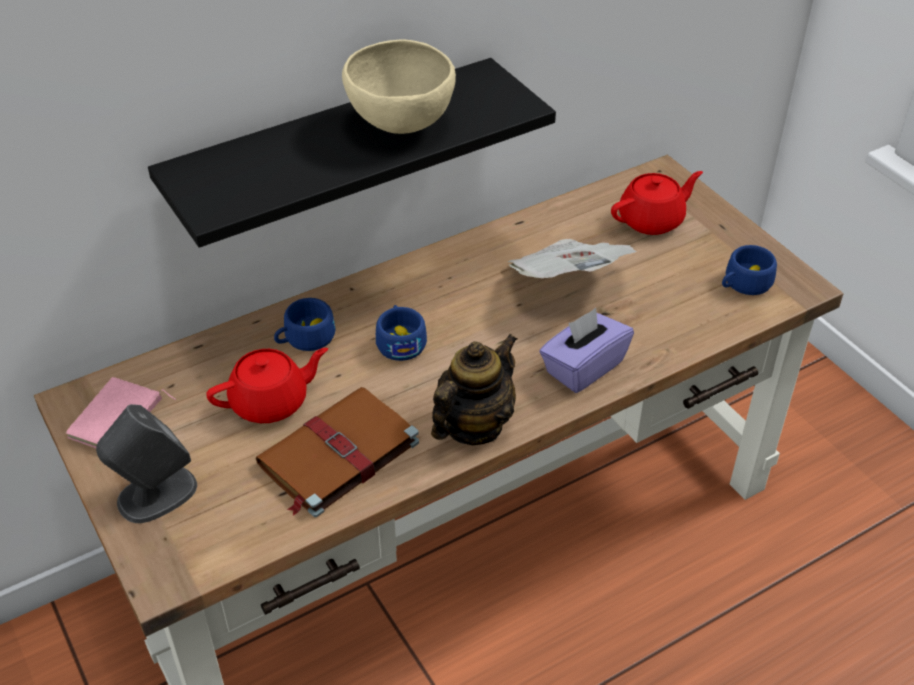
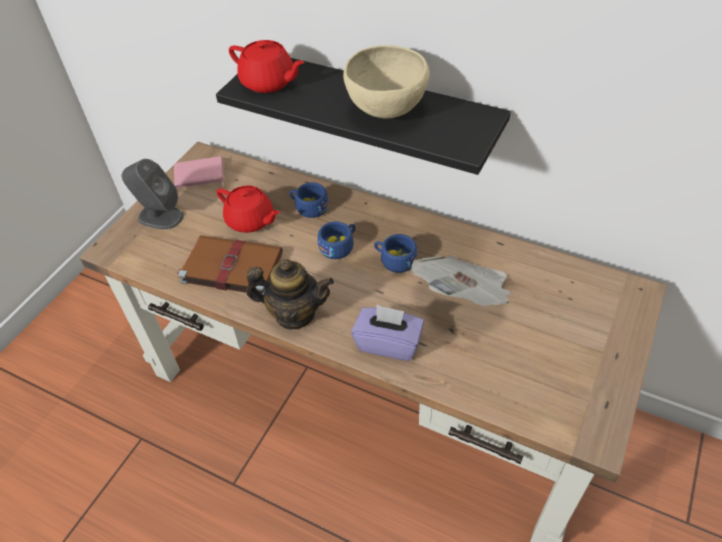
camera: 60 degrees right, 5 degrees up
(652, 220) = (577, 311): red teapot -> red teapot (269, 83)
(743, 284) = (561, 399): blue cup -> blue cup (394, 259)

